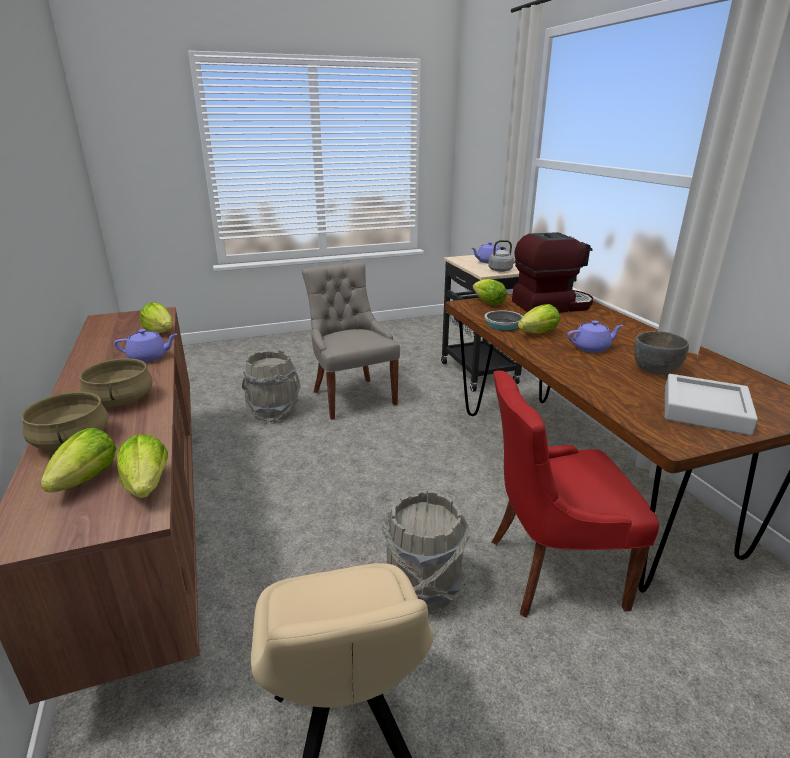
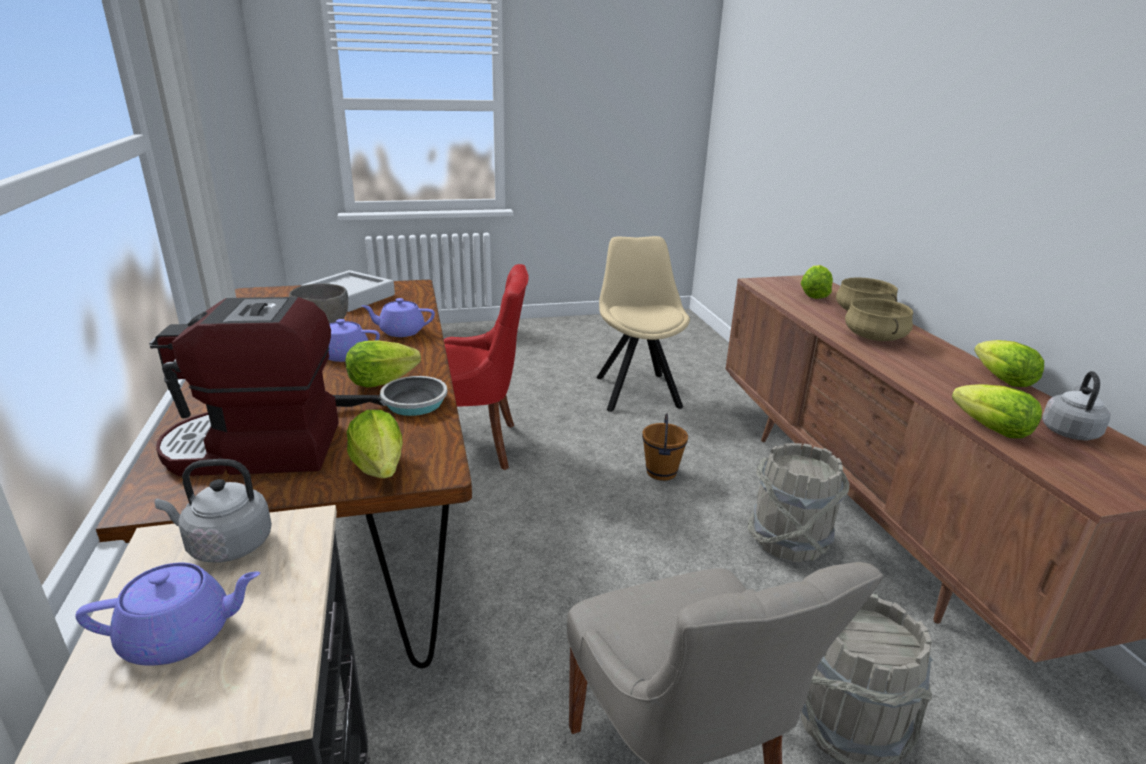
camera: 175 degrees left, 0 degrees up
(111, 334) = (1068, 431): none -> grey kettle
(147, 485) = (770, 291): lettuce -> lettuce (1003, 380)
(149, 357) = (927, 382): purple teapot -> purple teapot (400, 331)
(334, 552) = (660, 472): none -> brown bucket
(423, 587) = (582, 444): grey bucket -> grey bucket (789, 540)

